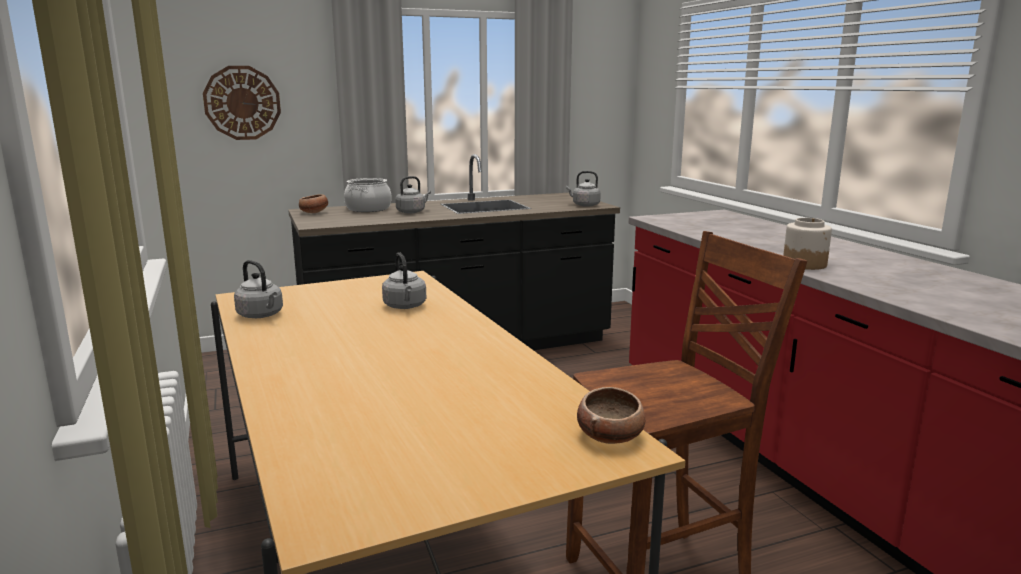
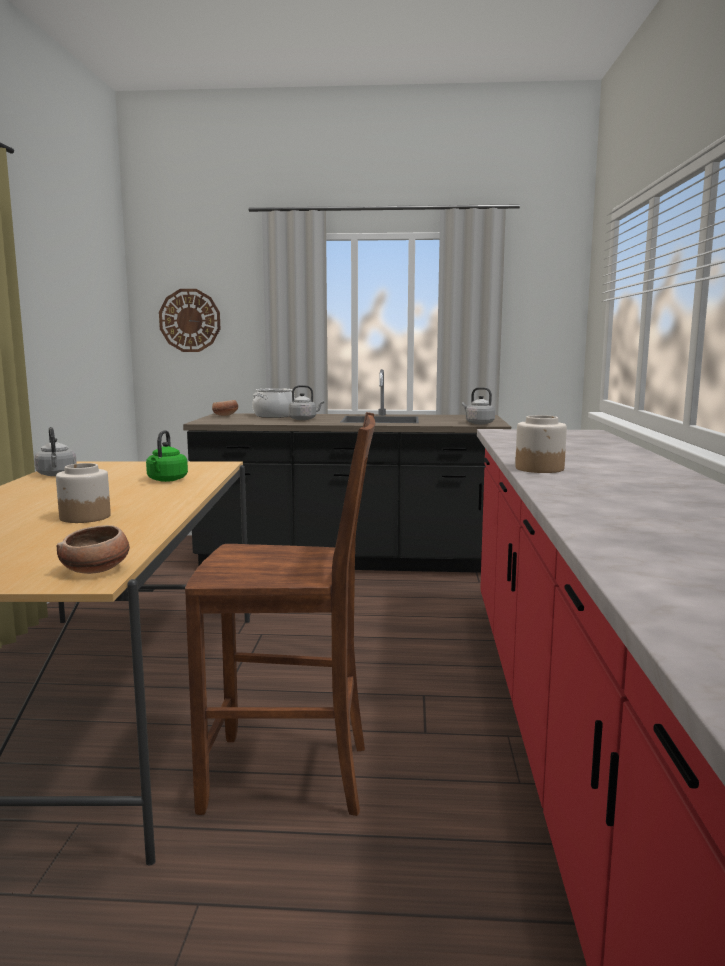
camera: 25 degrees right, 5 degrees down
(405, 306) = (166, 480): grey kettle -> green kettle
(437, 371) = (84, 517): none -> jar

